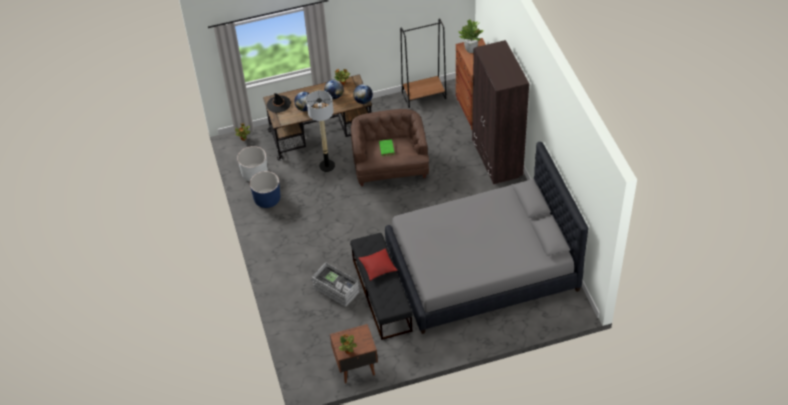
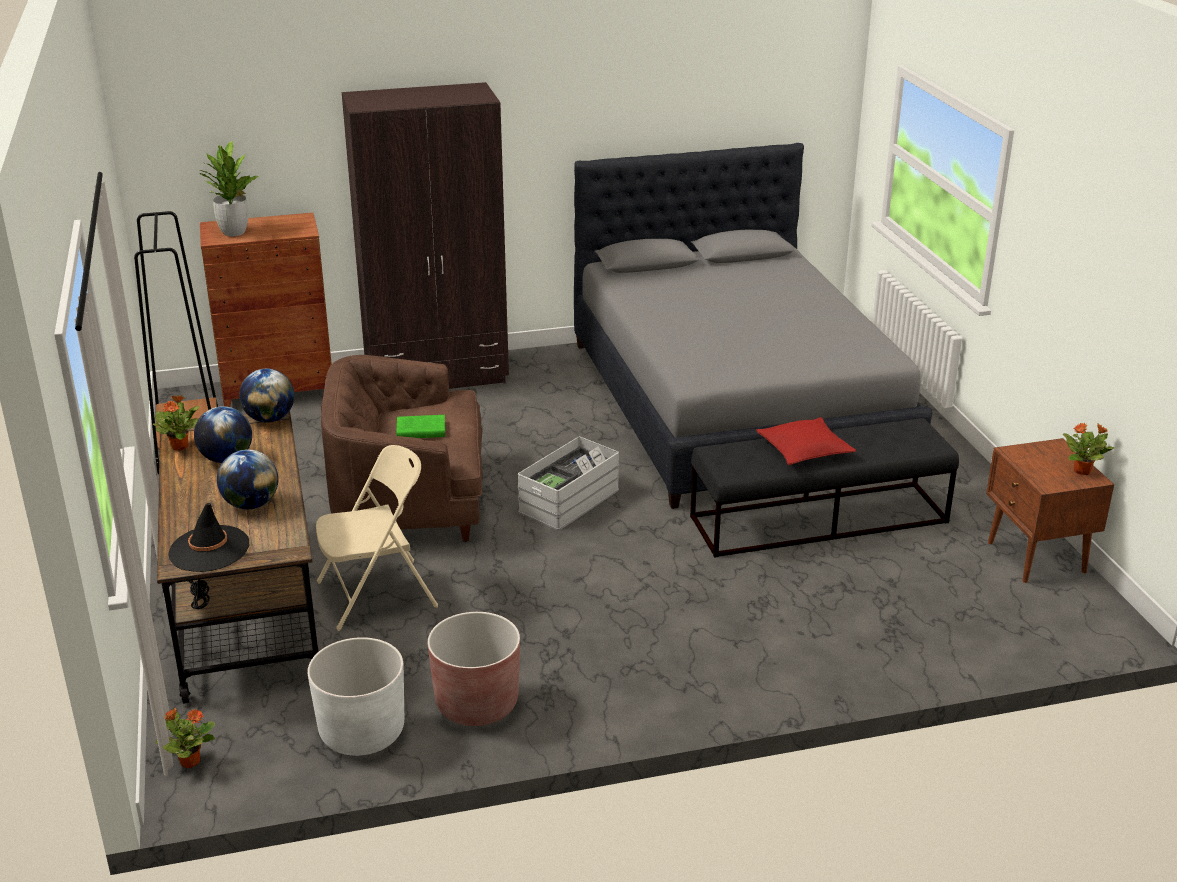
camera: 90 degrees left, 20 degrees down
(267, 199) = (477, 704): blue planter -> brown planter
(327, 166) = (377, 594): floor lamp -> beige chair
(336, 289) = (810, 582): grey storage box -> grey storage box (568, 500)

